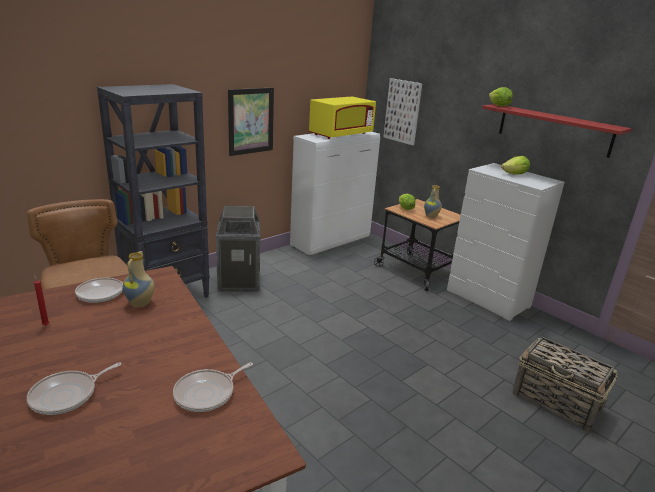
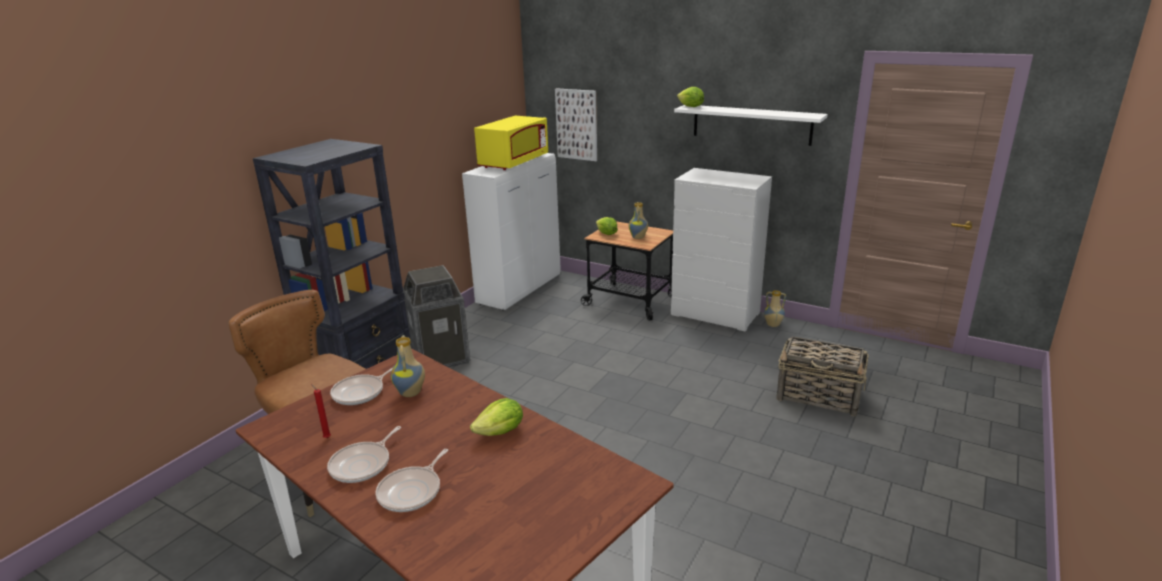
camera: 15 degrees left, 0 degrees up
(207, 393) = (546, 453): frying pan -> frying pan (363, 464)
(251, 121) = (415, 165): picture -> none
(515, 174) = (722, 177): lettuce -> lettuce (501, 432)
(539, 321) = (773, 325): none -> vase
(553, 130) = (751, 124): red shelf -> white shelf

